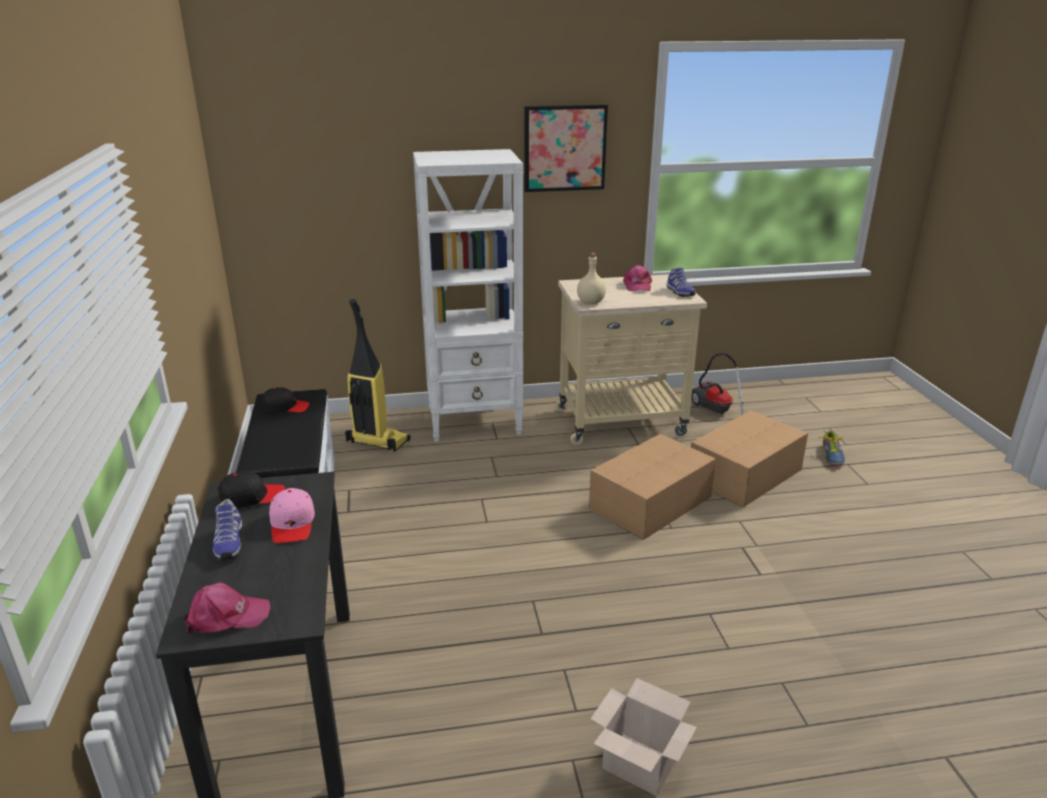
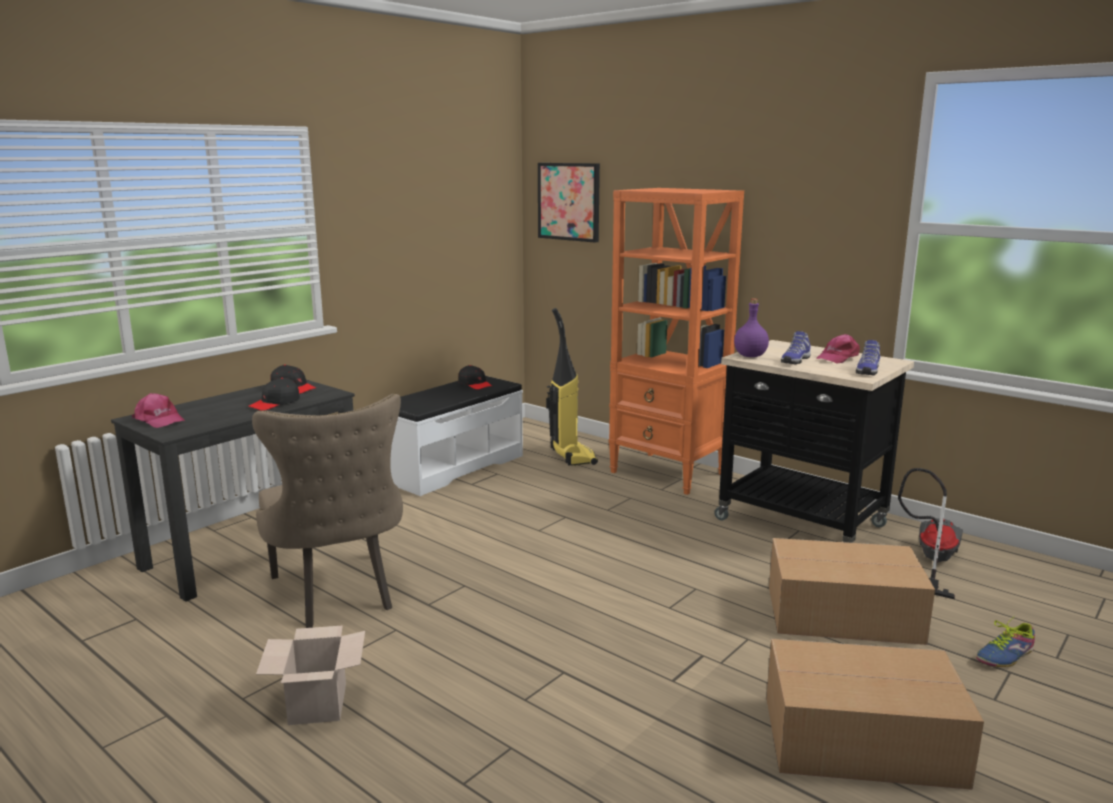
camera: 50 degrees right, 10 degrees down
(228, 543) = (235, 399): shoe -> shoe (794, 361)
(292, 524) = (275, 403): pink cap -> black cap
(459, 678) = (338, 593): none -> beige chair
(475, 422) = (668, 473): white bookcase -> orange bookcase
(564, 148) = (806, 194): picture -> picture (569, 201)
(591, 302) = (751, 356): beige bottle -> purple bottle
(621, 421) = (801, 523): beige cart -> black cart
(652, 502) = (694, 584): cardboard box -> cardboard box (864, 742)

